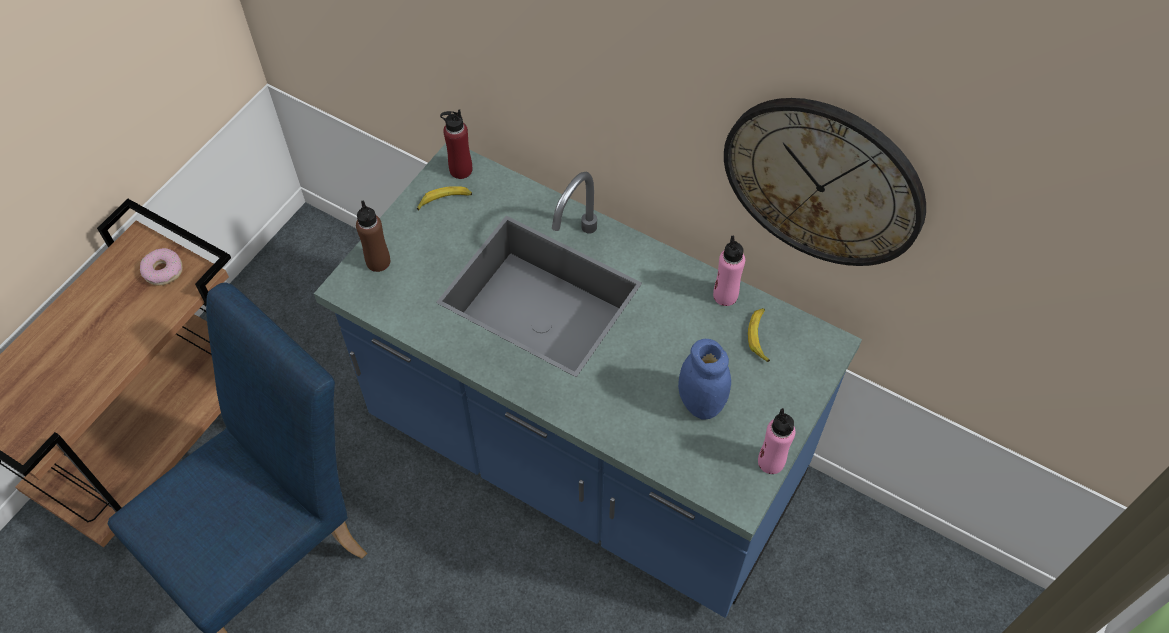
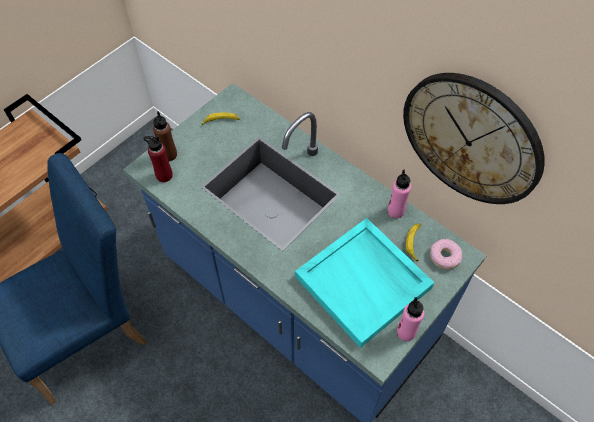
camera: 10 degrees right, 0 degrees up
(163, 271) = (40, 142): donut -> donut (445, 256)
(460, 170) = (235, 103): red bottle -> red bottle (164, 175)
(700, 403) = (364, 282): blue jar -> turquoise tray

